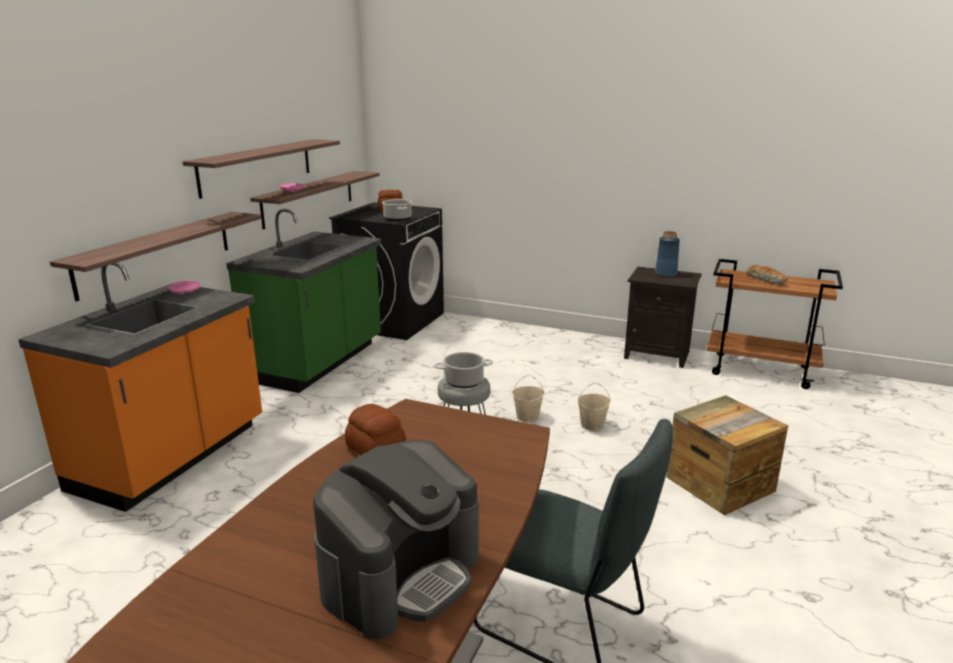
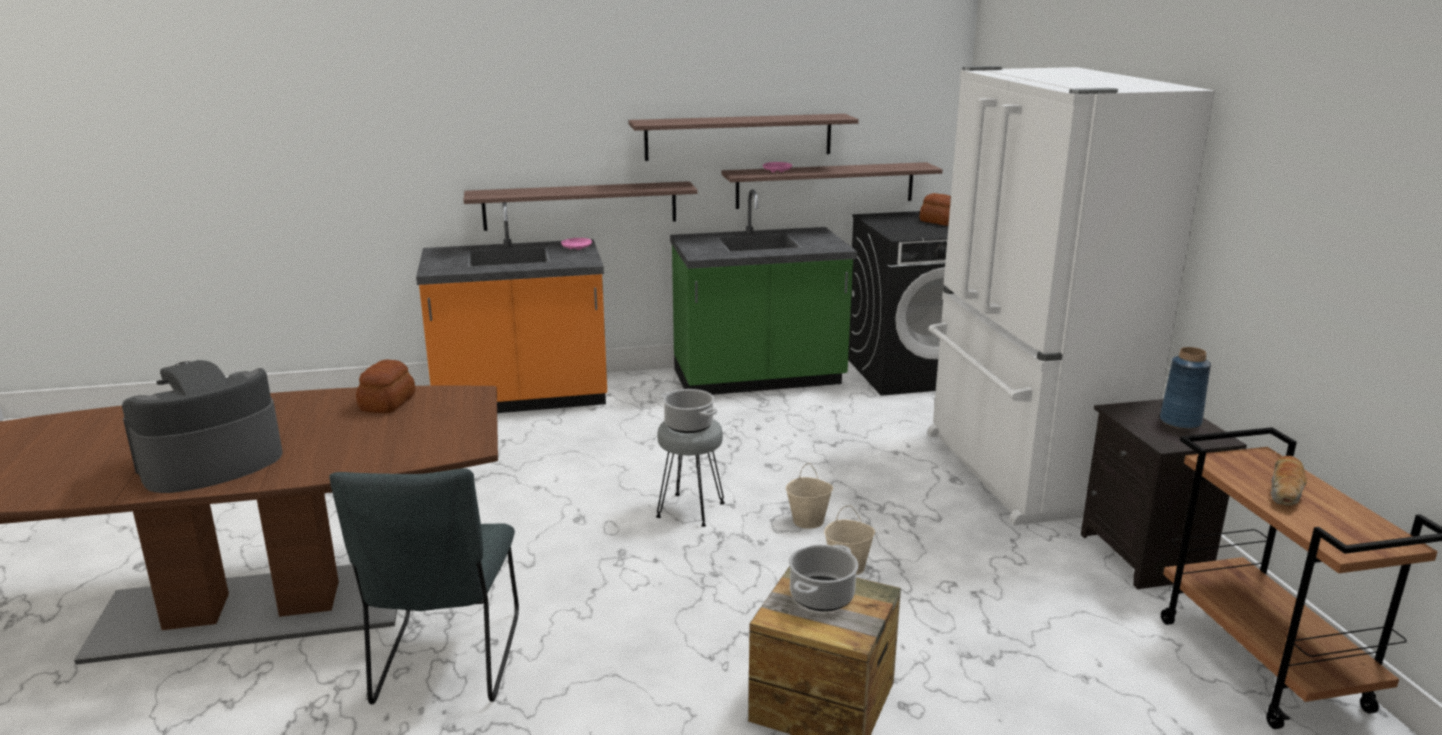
camera: 55 degrees right, 0 degrees up
(398, 219) = (909, 233): cooking pot -> cooking pot (822, 597)
(401, 574) = (210, 463): coffee machine -> coffee machine turned 135 degrees clockwise
(546, 344) = (1021, 471): none -> white fridge

